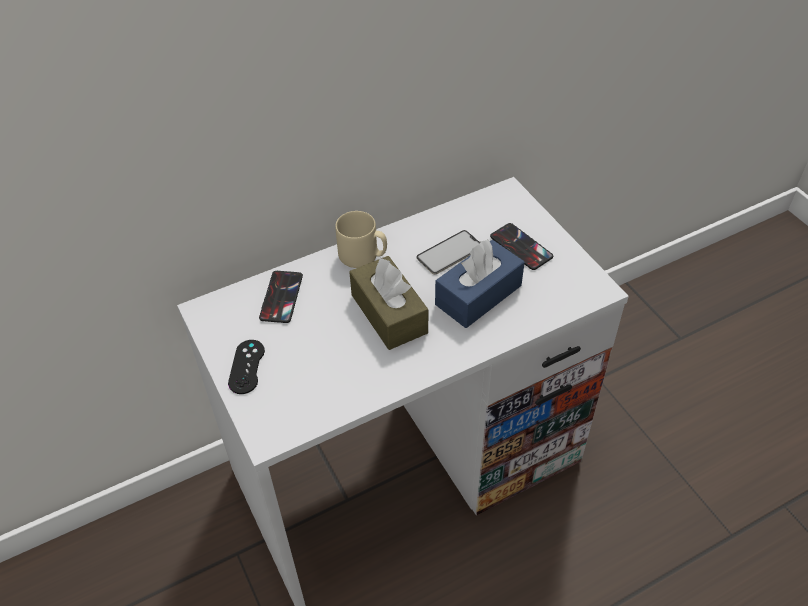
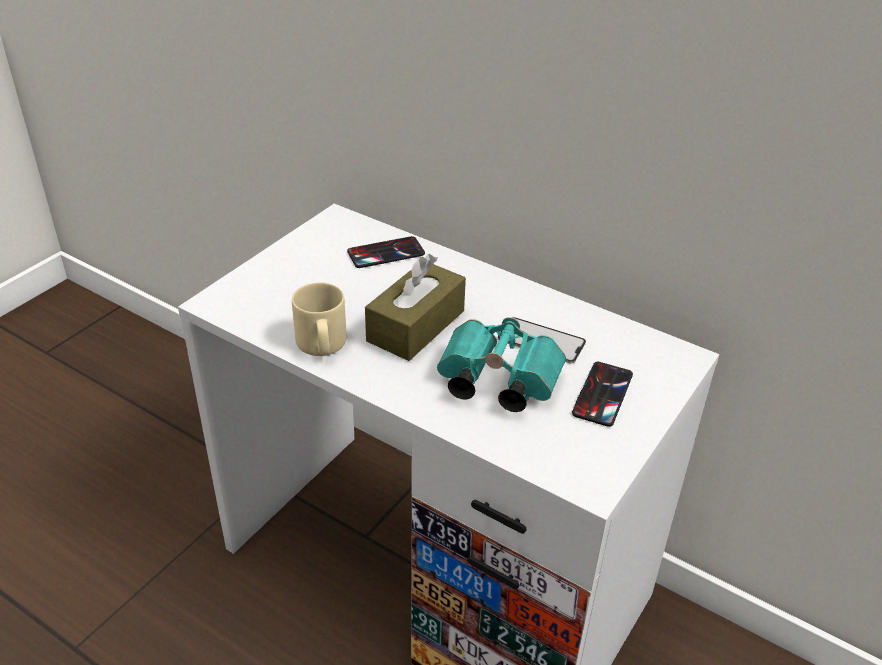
camera: 60 degrees right, 10 degrees down
(246, 367) = (287, 263): black game controller -> none
(363, 256) = (482, 283): beige mug -> beige mug (321, 345)
(478, 295) = (494, 382): blue tissue box -> turquoise binoculars

